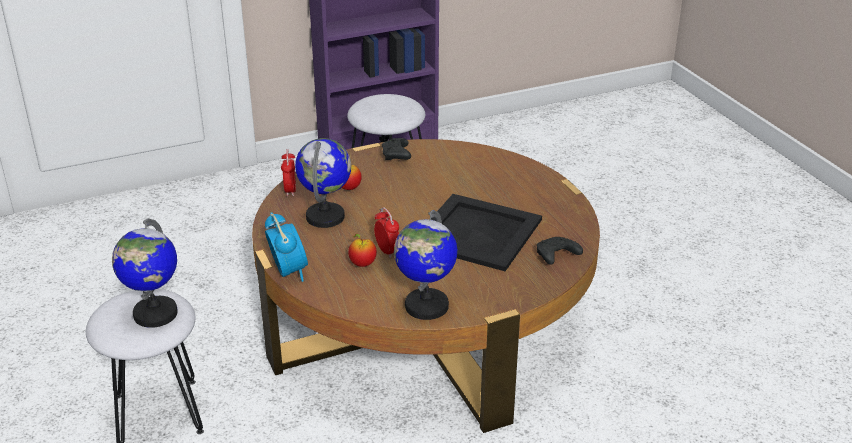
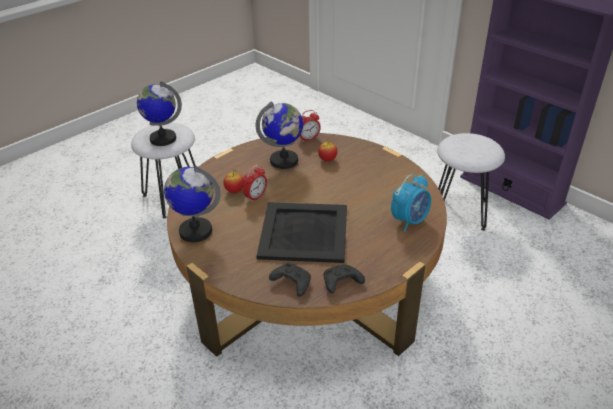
camera: 70 degrees right, 5 degrees up
(288, 271) = (213, 165): alarm clock -> alarm clock (409, 220)
(396, 156) = (388, 167): black game controller -> black game controller (341, 283)

